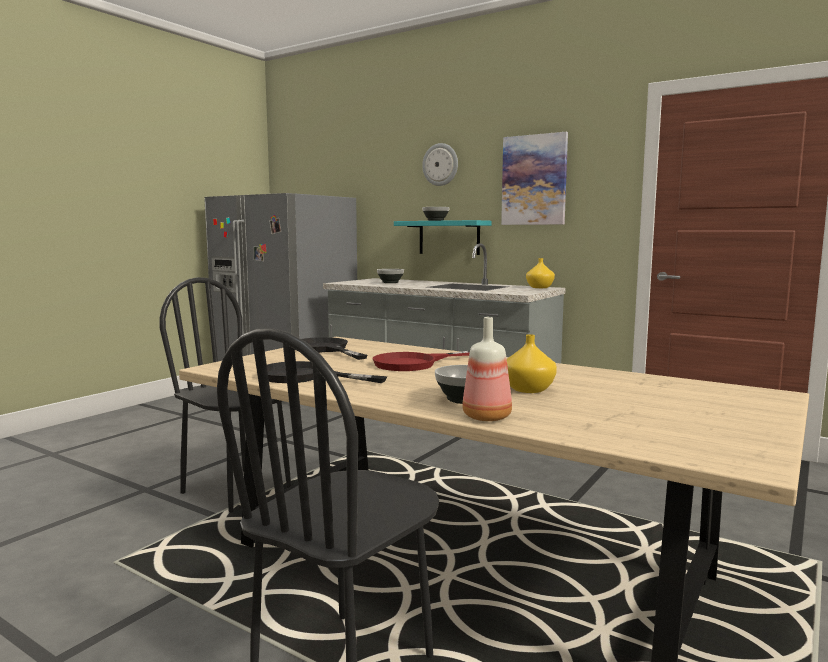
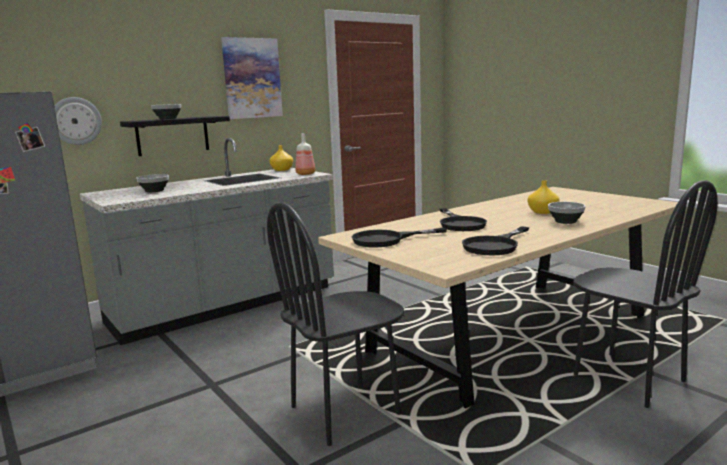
camera: 70 degrees left, 5 degrees up
(415, 363) = (460, 224): red frying pan -> black frying pan
(440, 164) = (152, 58): wall clock -> wall clock (76, 121)
(449, 237) = (172, 135): turquoise shelf -> black shelf
(487, 416) = (602, 220): bottle -> bottle (305, 174)

